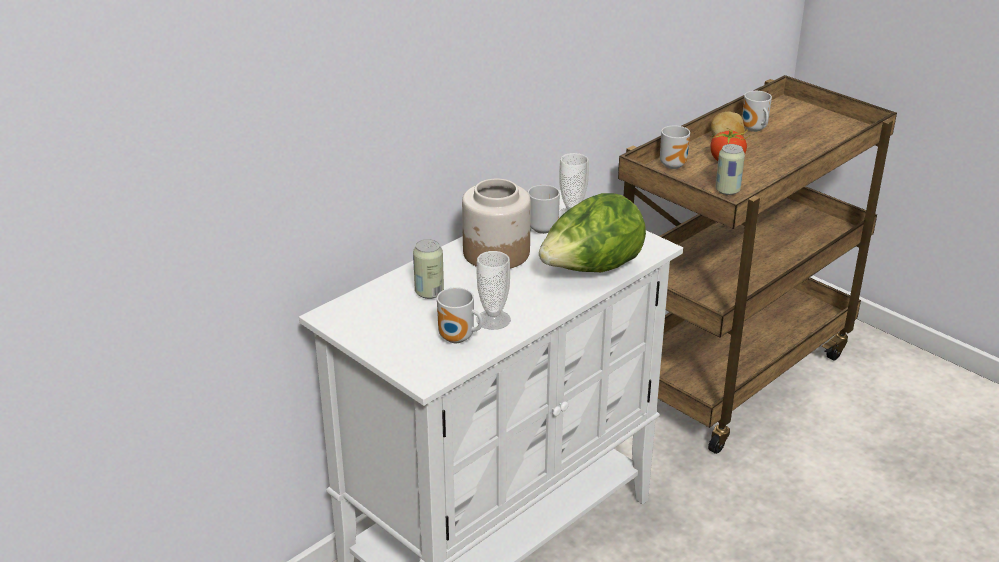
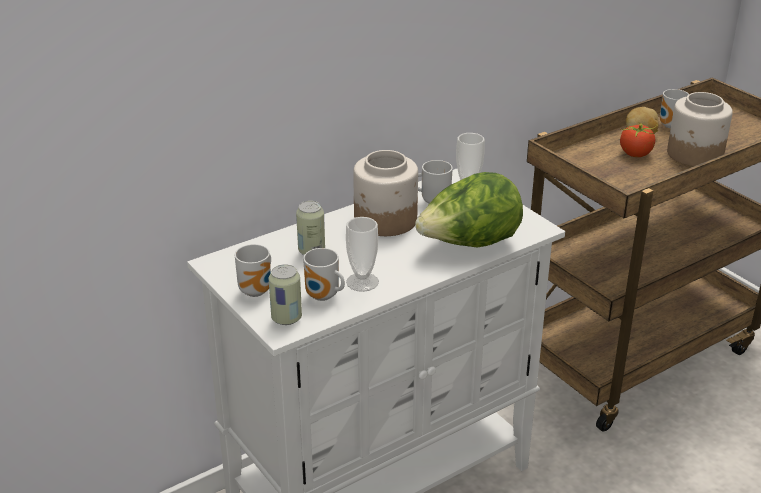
camera: 10 degrees right, 0 degrees up
(674, 165) = (583, 153): mug -> mug (258, 291)
(727, 190) = (628, 181): can -> can (286, 318)
(786, 157) = (695, 154): none -> jar

